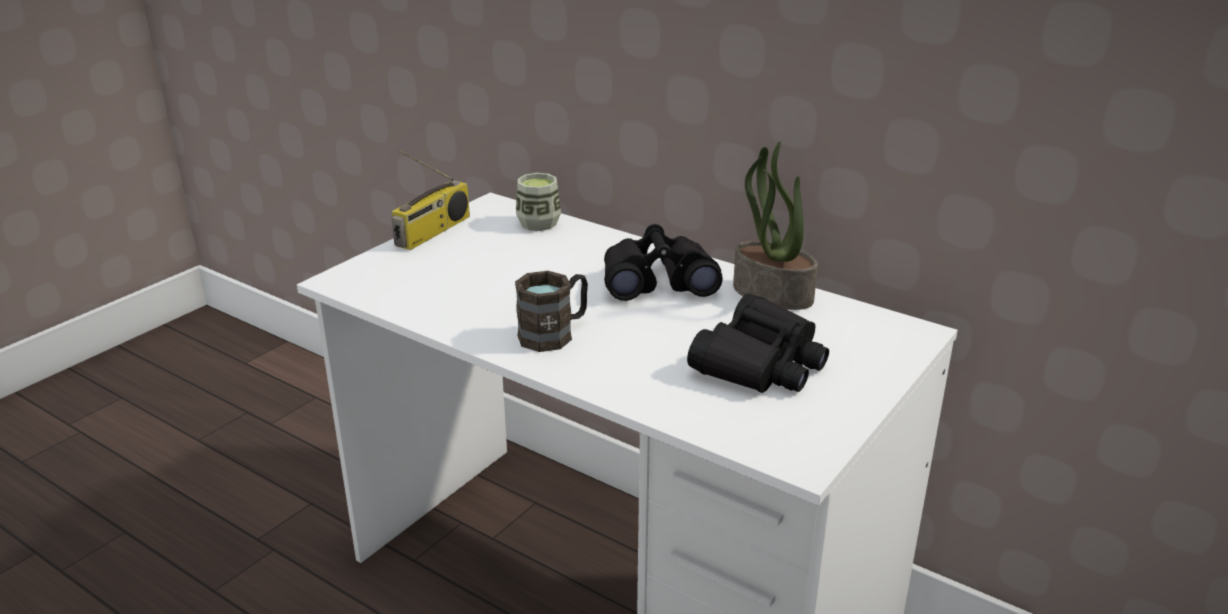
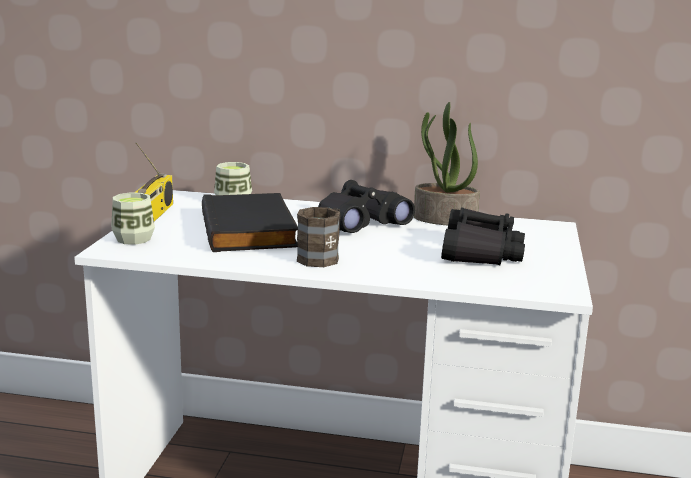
camera: 25 degrees left, 10 degrees down
(377, 267) = (133, 239): none -> cup
(515, 273) = (251, 230): none -> black book

